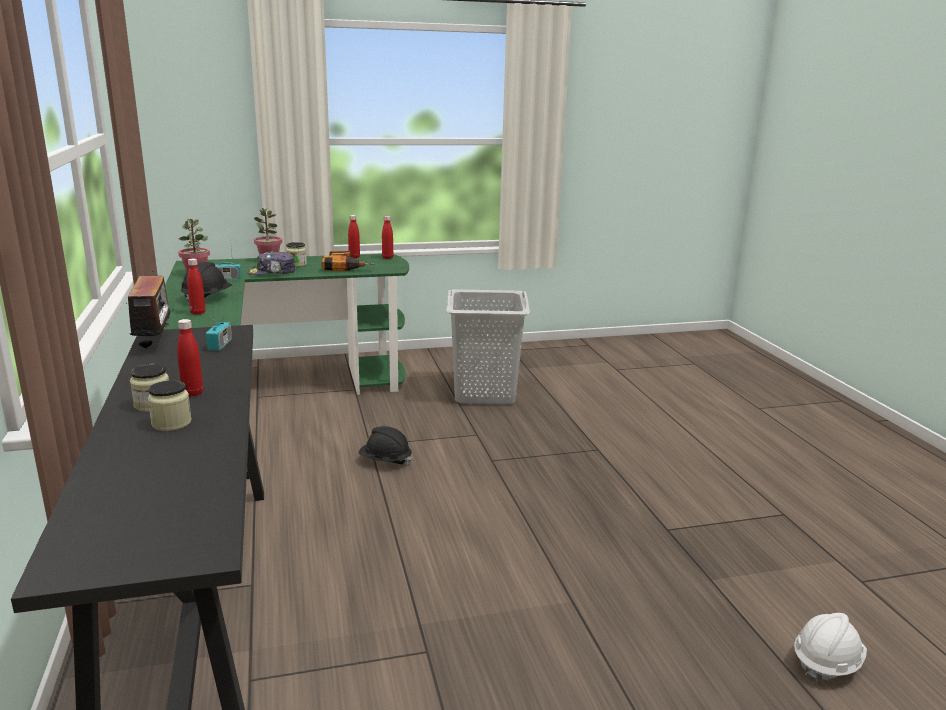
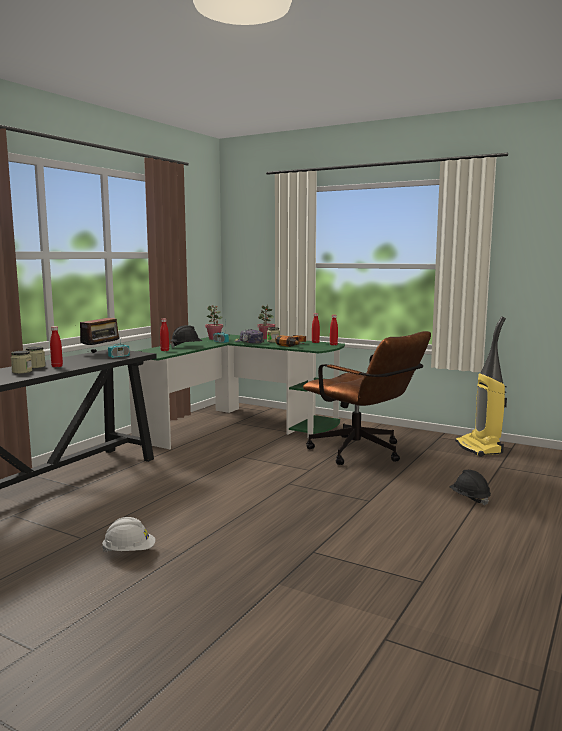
camera: 45 degrees right, 10 degrees down
(385, 461) = (233, 465): black hard hat -> black hard hat (469, 498)
(485, 393) = (363, 453): grey laundry basket -> brown office chair
(566, 353) = (479, 448): none -> vacuum cleaner
(826, 663) = (245, 652): white hard hat -> white hard hat (129, 552)

